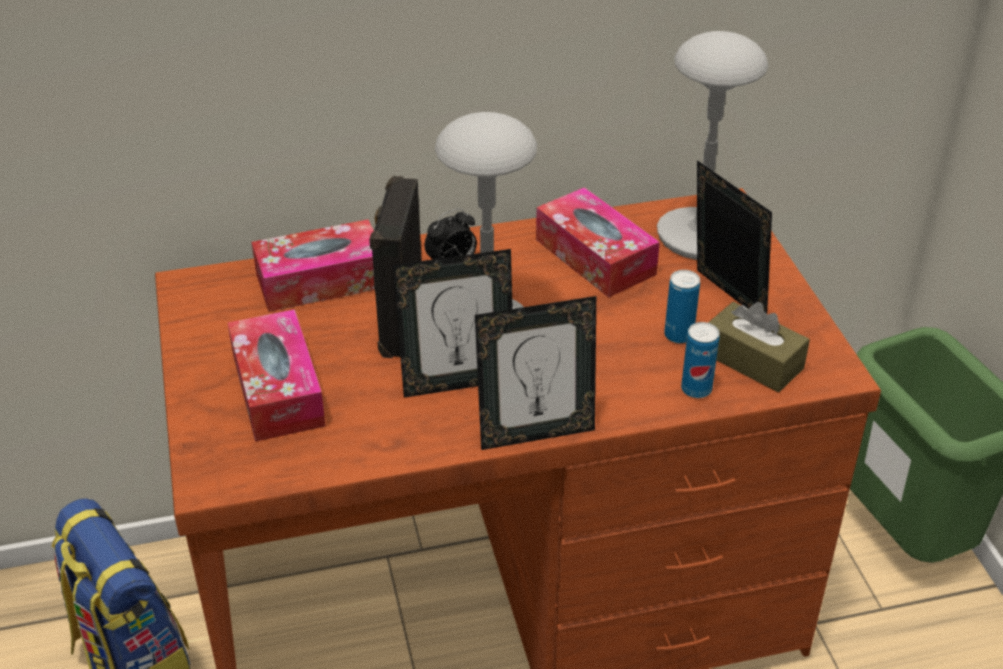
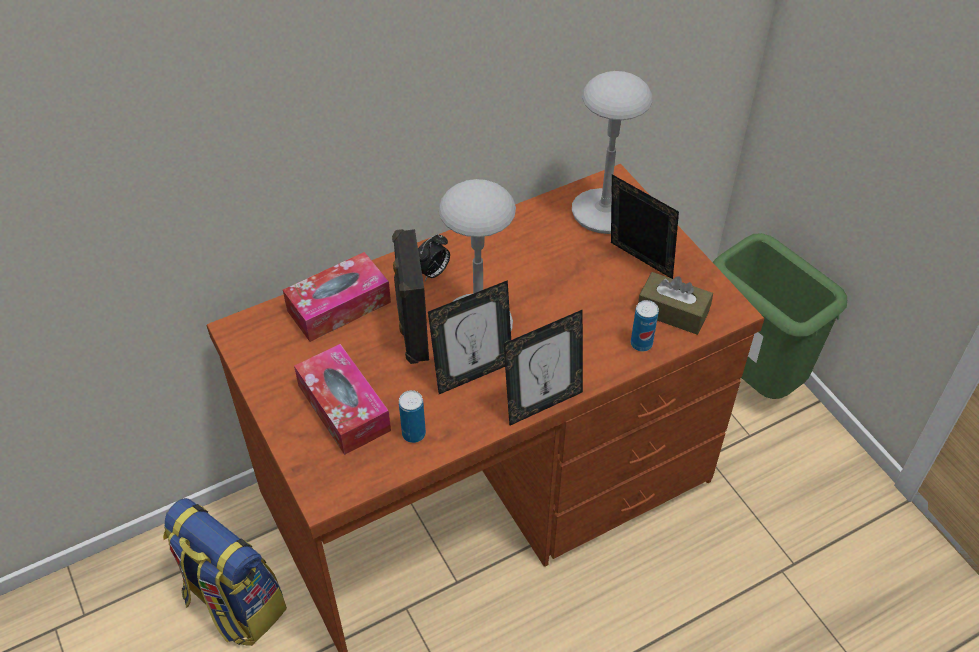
camera: 15 degrees left, 10 degrees up
(595, 257) = (534, 245): tissue box -> none
(678, 335) = (615, 301): can -> can (413, 434)

